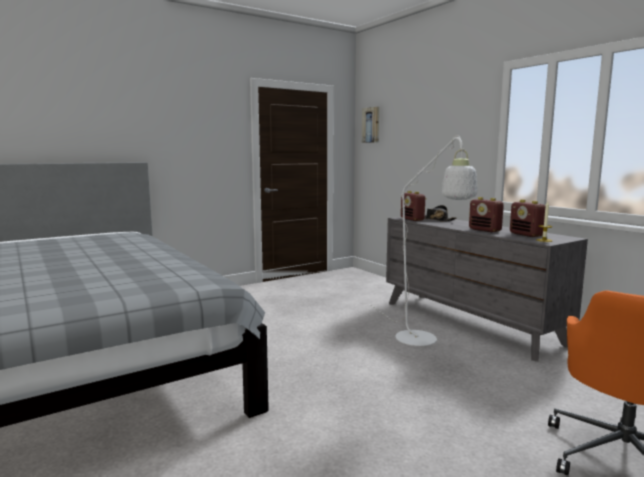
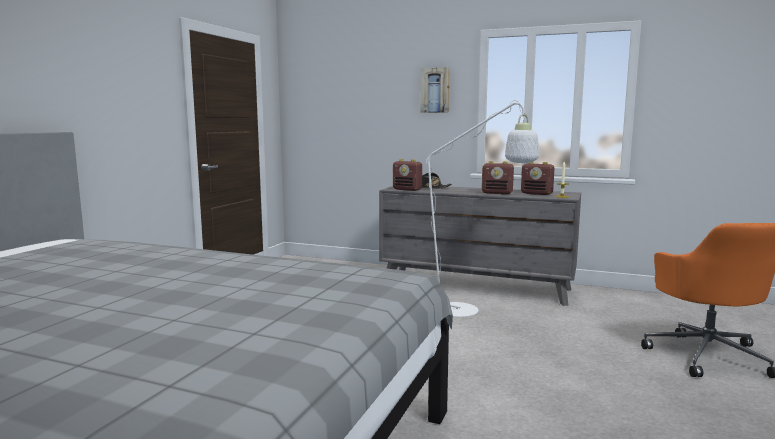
camera: 35 degrees left, 0 degrees up
(371, 125) = (307, 86): picture -> picture (435, 90)

